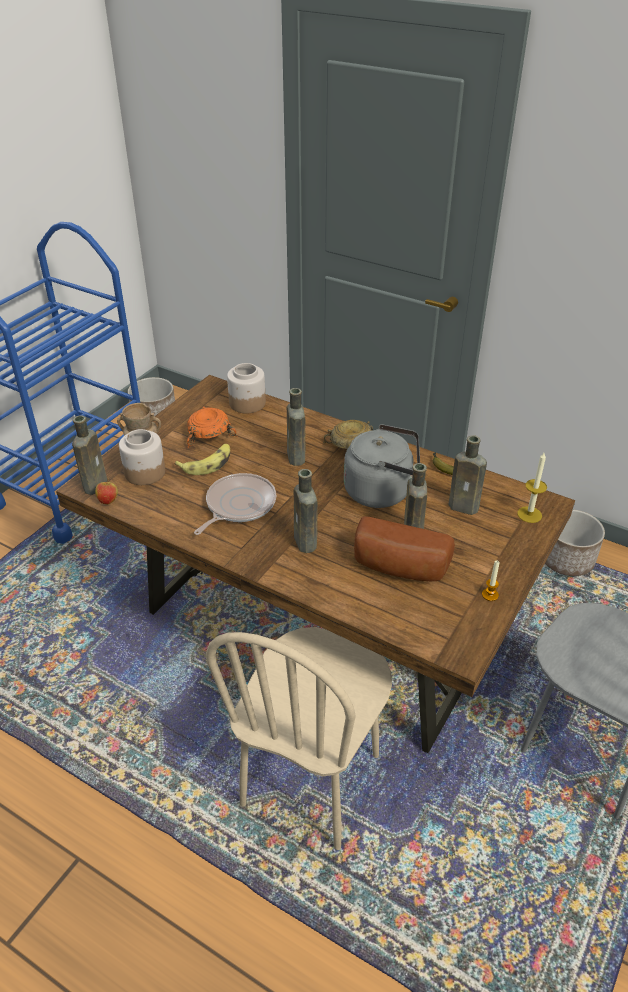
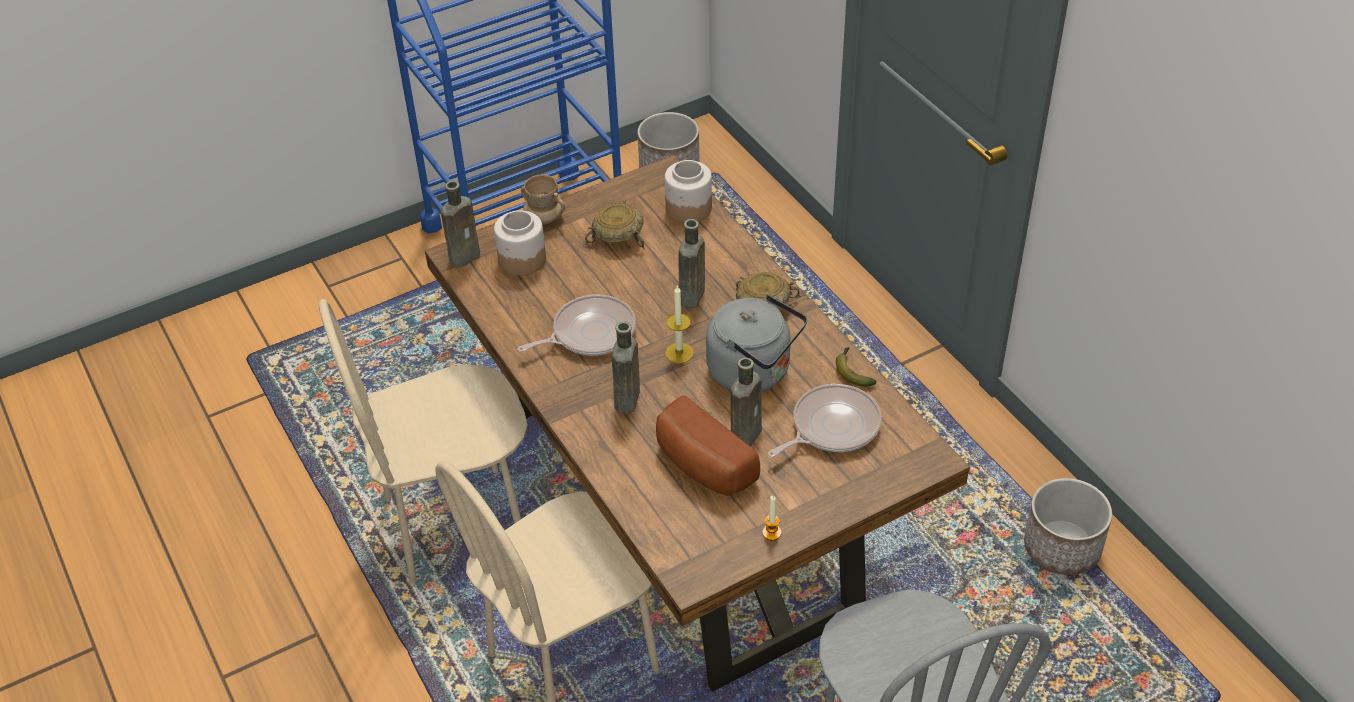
camera: 30 degrees right, 5 degrees up
(108, 501) = (466, 280): apple -> none
(147, 713) = (455, 524): none -> beige chair
(207, 463) = (592, 271): banana -> none
(210, 434) = (619, 236): orange bowl -> beige bowl
(465, 507) = (831, 427): brown bottle -> frying pan
(529, 514) = (897, 463): candle -> candle (679, 353)

